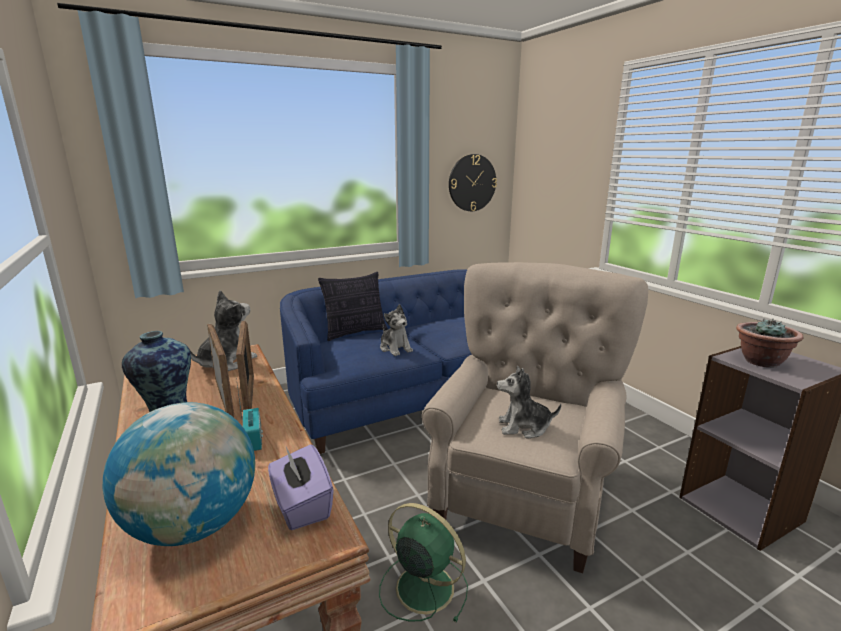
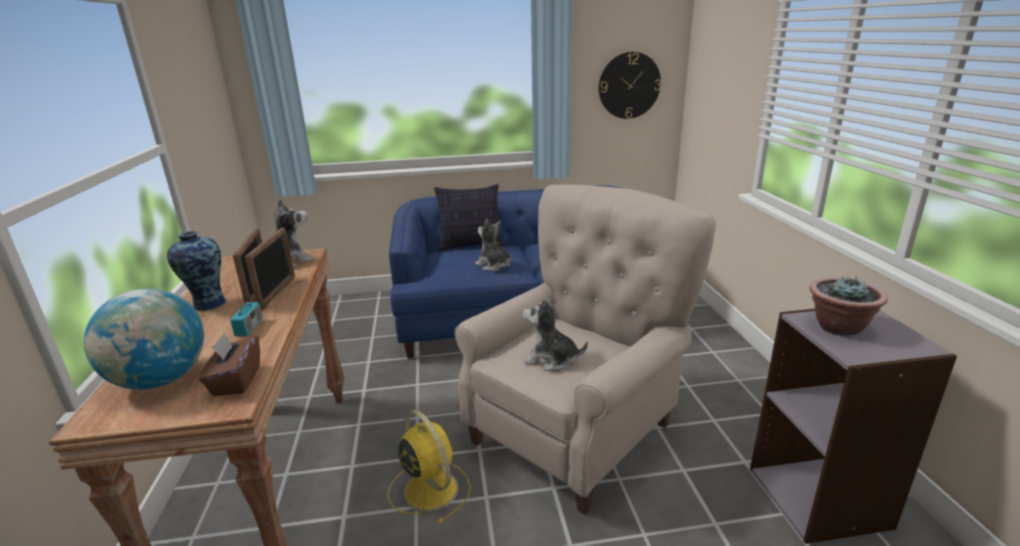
camera: 20 degrees right, 5 degrees up
(301, 505) = (236, 381): purple tissue box -> brown tissue box
(395, 348) = (494, 265): plush toy -> plush toy turned 150 degrees clockwise
(422, 586) = (429, 488): green fan -> yellow fan

